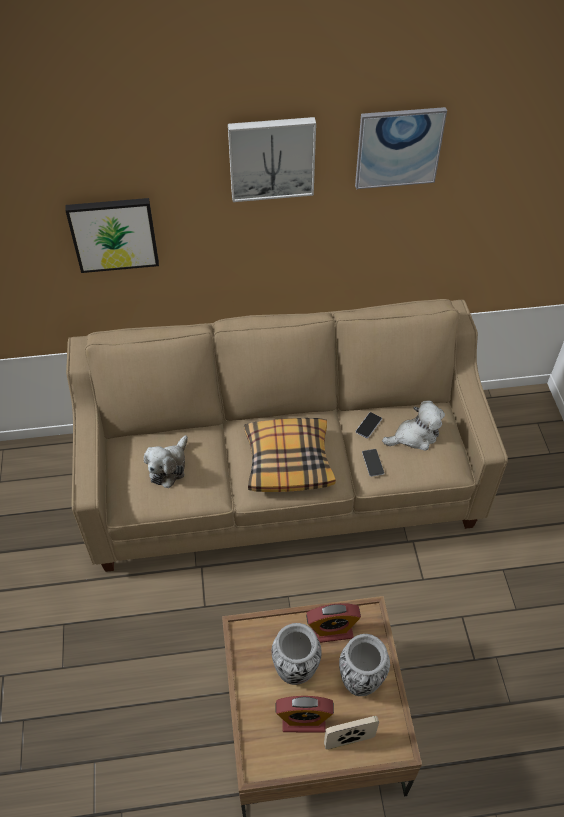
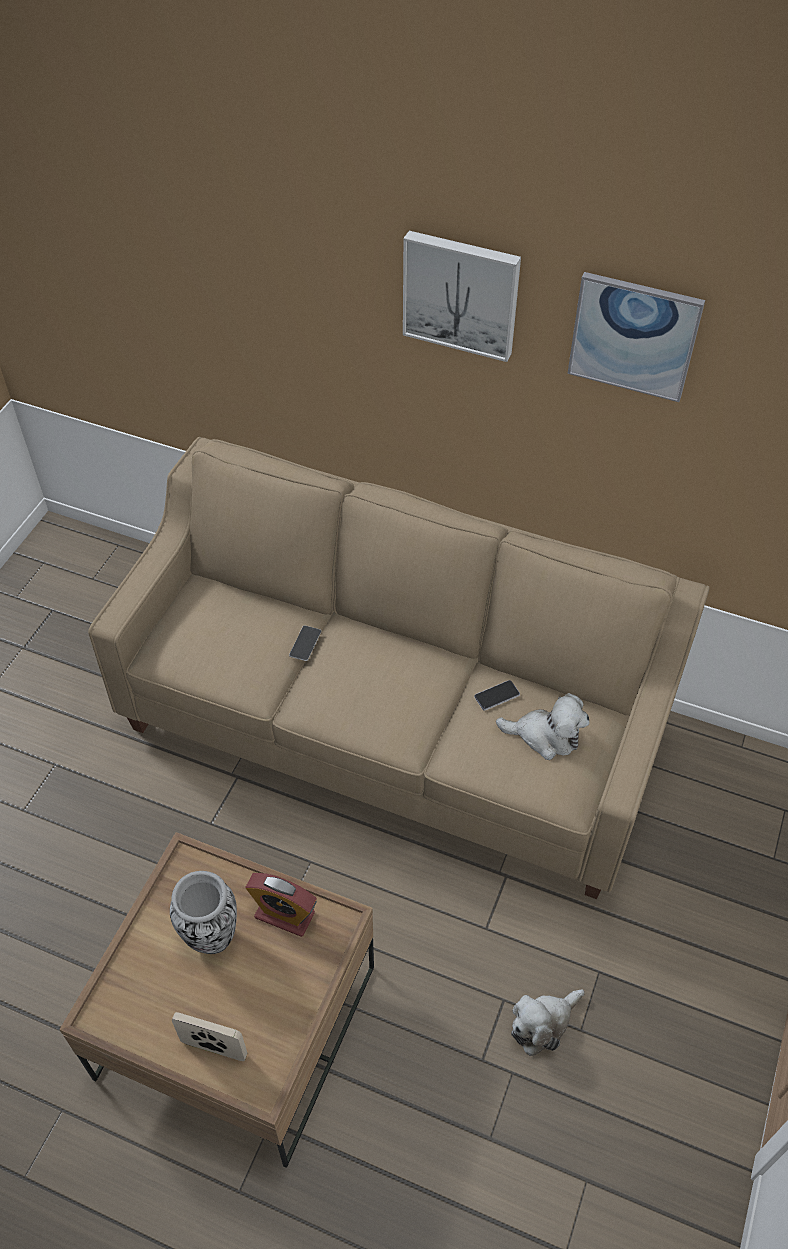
camera: 30 degrees right, 0 degrees up
(114, 233) = (264, 326): picture -> none
(169, 467) = (230, 635): plush toy -> plush toy (542, 1023)
(288, 461) = (368, 692): pillow -> none
(303, 720) = (181, 996): alarm clock -> none
(360, 682) = (274, 991): vase -> none
(373, 462) = (468, 742): phone -> phone (305, 643)

